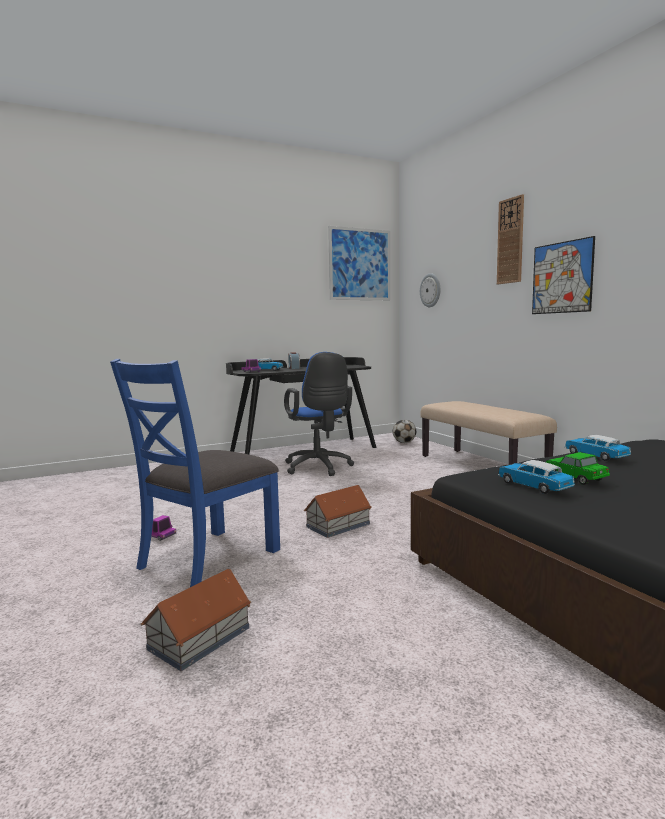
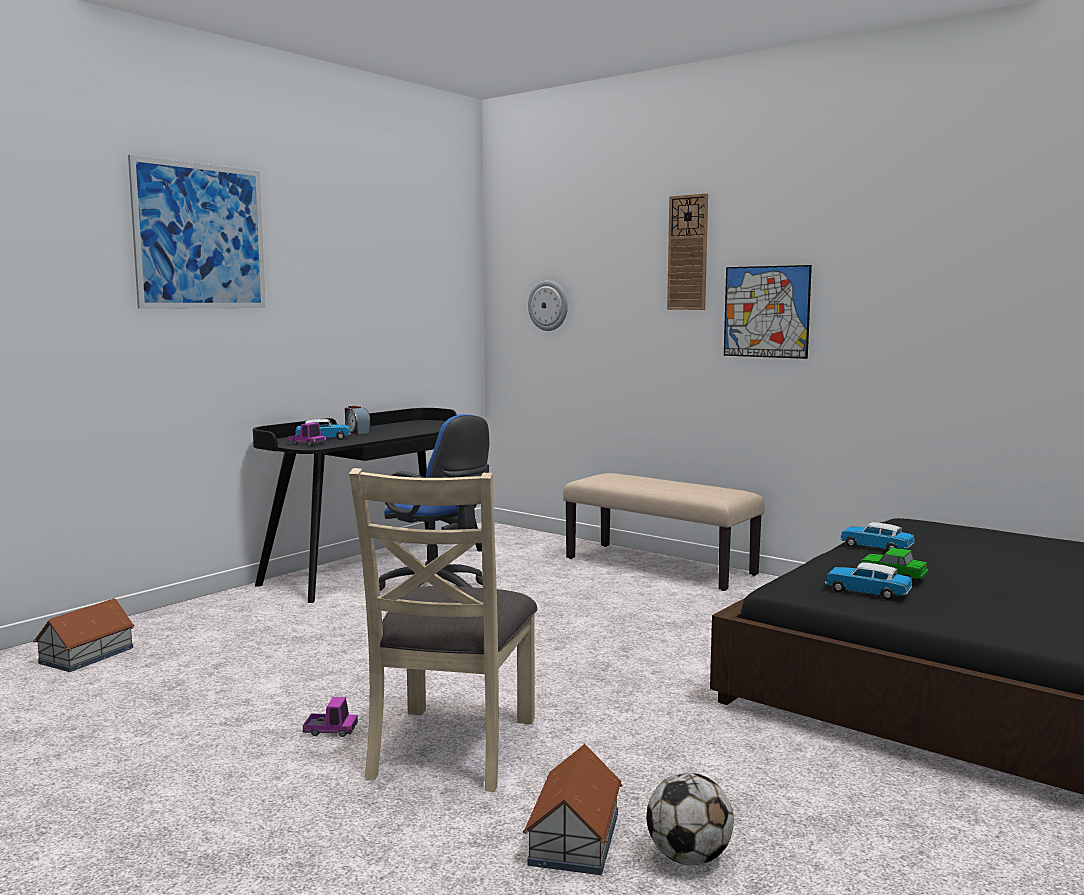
camera: 25 degrees left, 0 degrees up
(208, 558) = (451, 747): blue chair -> beige chair
(339, 525) = (571, 673): toy house -> toy house (88, 655)
(360, 264) = (434, 259): picture -> picture (200, 236)
(404, 442) = (516, 539): football -> football (688, 857)

